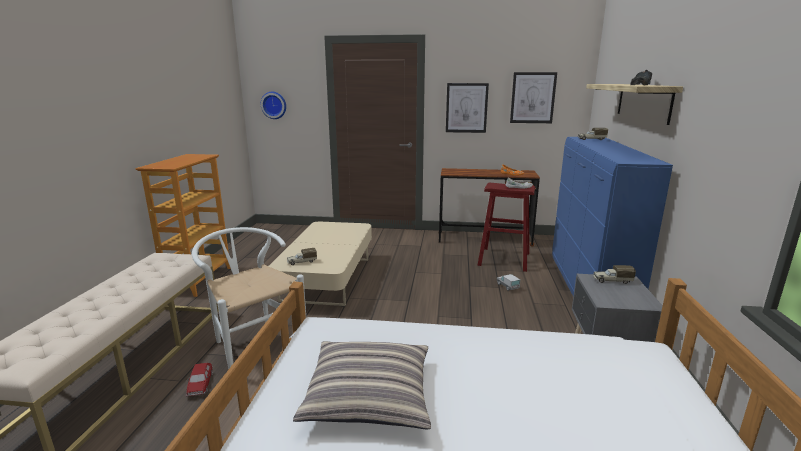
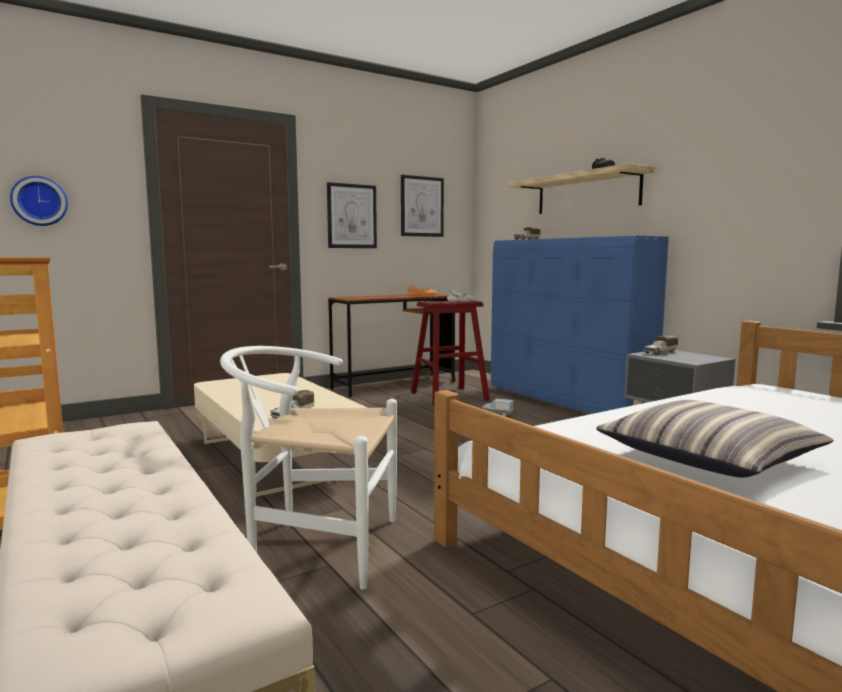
camera: 40 degrees left, 10 degrees down
(200, 384) = (336, 617): toy car -> none

